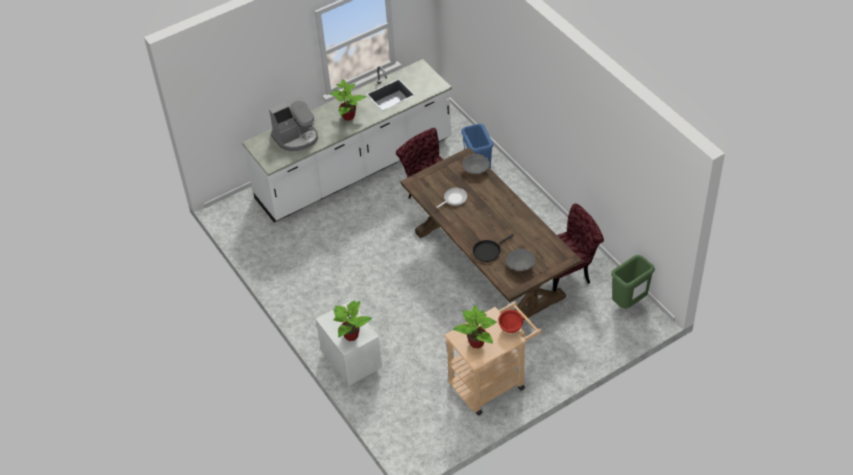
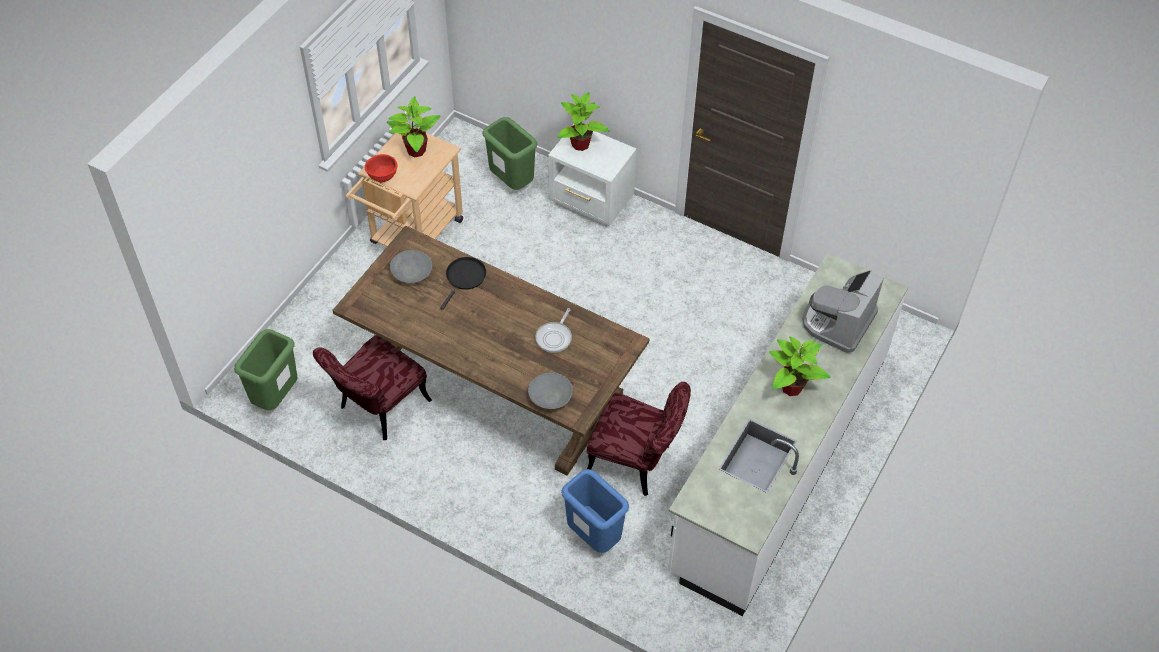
camera: 150 degrees right, 5 degrees up
(398, 398) = (512, 183): none -> green trash can

